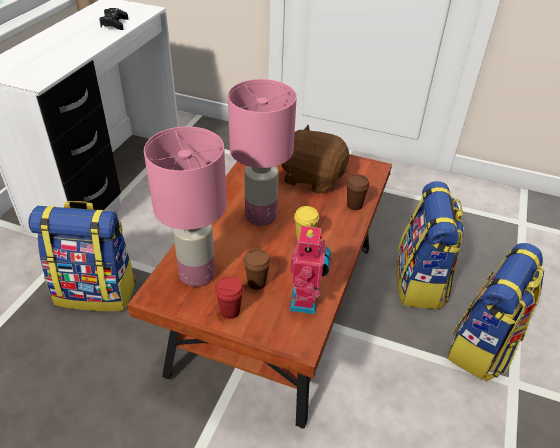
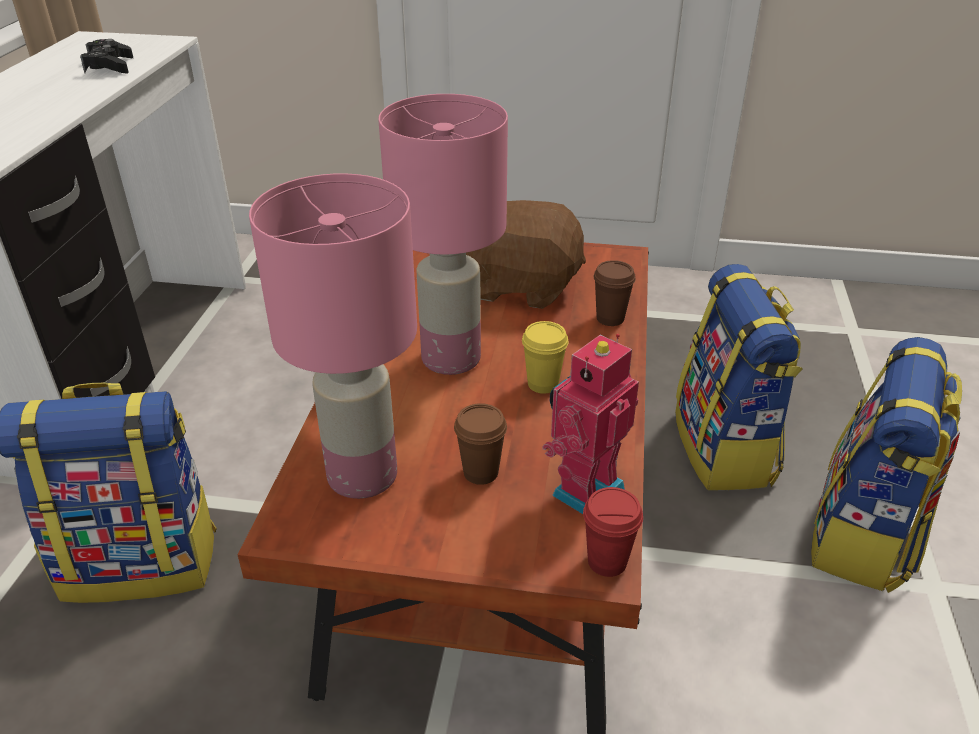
camera: 10 degrees left, 5 degrees down
(230, 311) = (447, 531): red cup -> red cup (607, 561)
(306, 301) = (584, 490): toy robot -> toy robot turned 135 degrees counterclockwise

